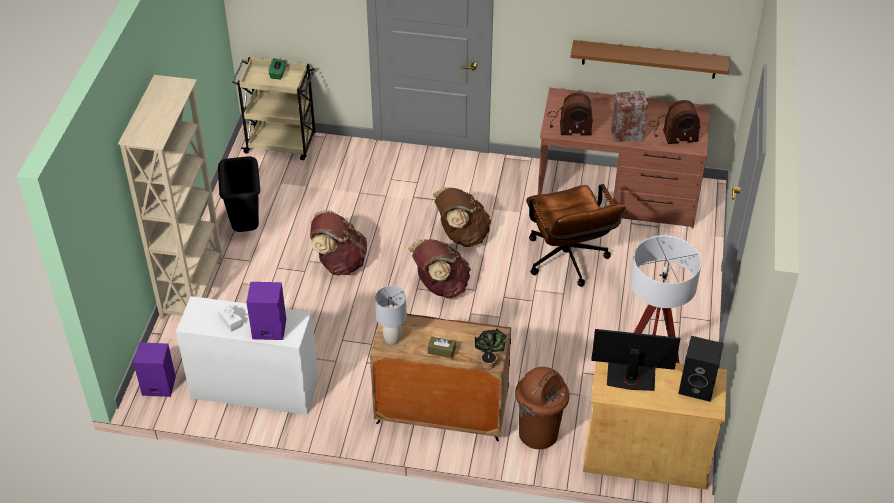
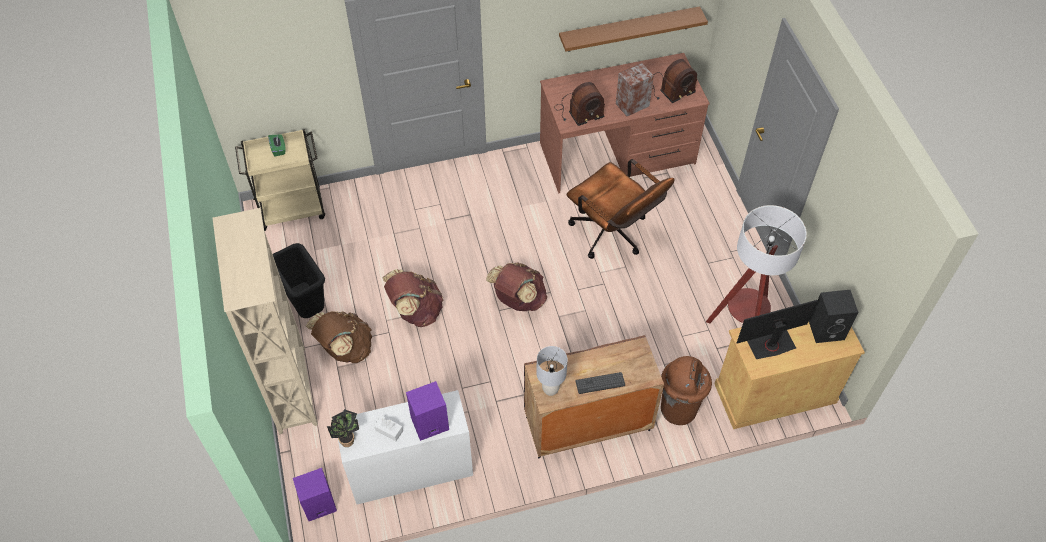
camera: 25 degrees left, 10 degrees up
(441, 351) = (600, 383): brown tissue box -> keyboard
(461, 235) = (508, 243): brown backpack -> brown backpack (345, 349)
(489, 362) = (647, 377): potted plant -> potted plant (347, 439)

